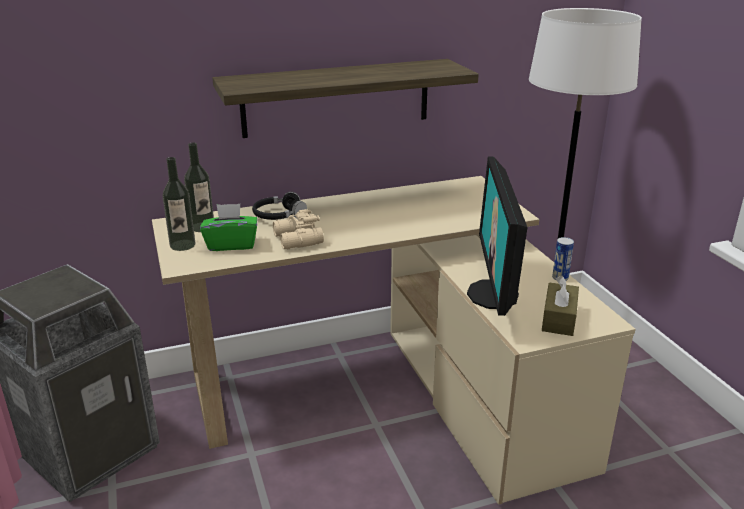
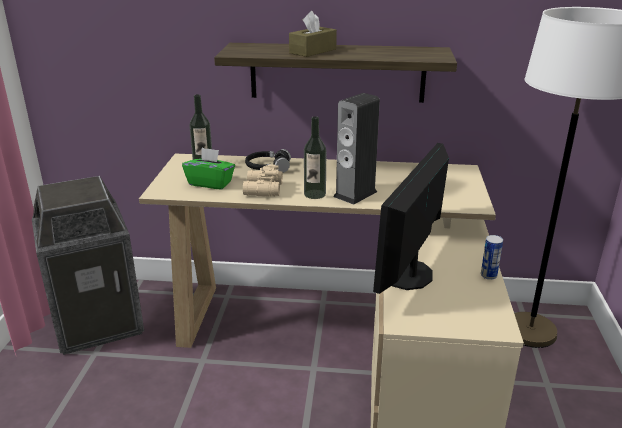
camera: 25 degrees right, 0 degrees up
(182, 245) = (176, 176): bottle -> bottle (314, 194)
(397, 225) = (355, 194): none -> speaker
(559, 319) = (451, 312): brown tissue box -> brown tissue box (313, 51)

